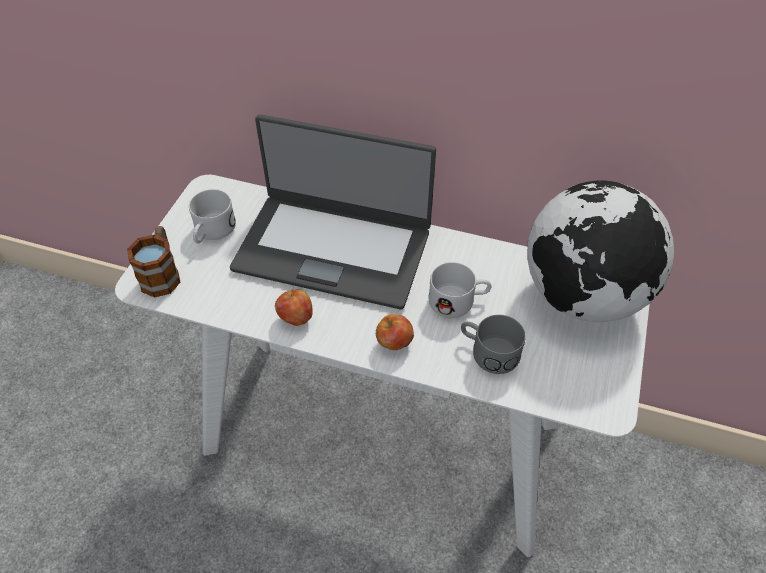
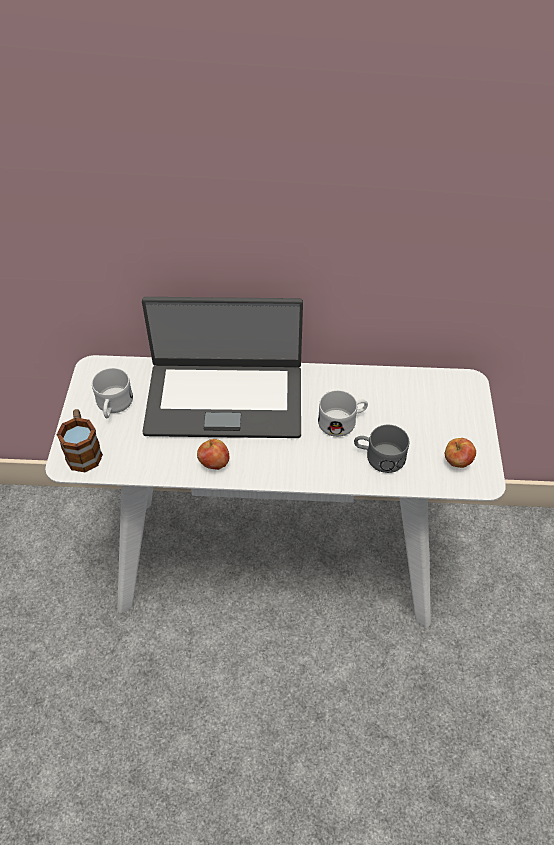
camera: 15 degrees left, 0 degrees up
(394, 343) = (302, 466): apple -> apple (457, 462)
(583, 297) = (439, 397): globe -> none

